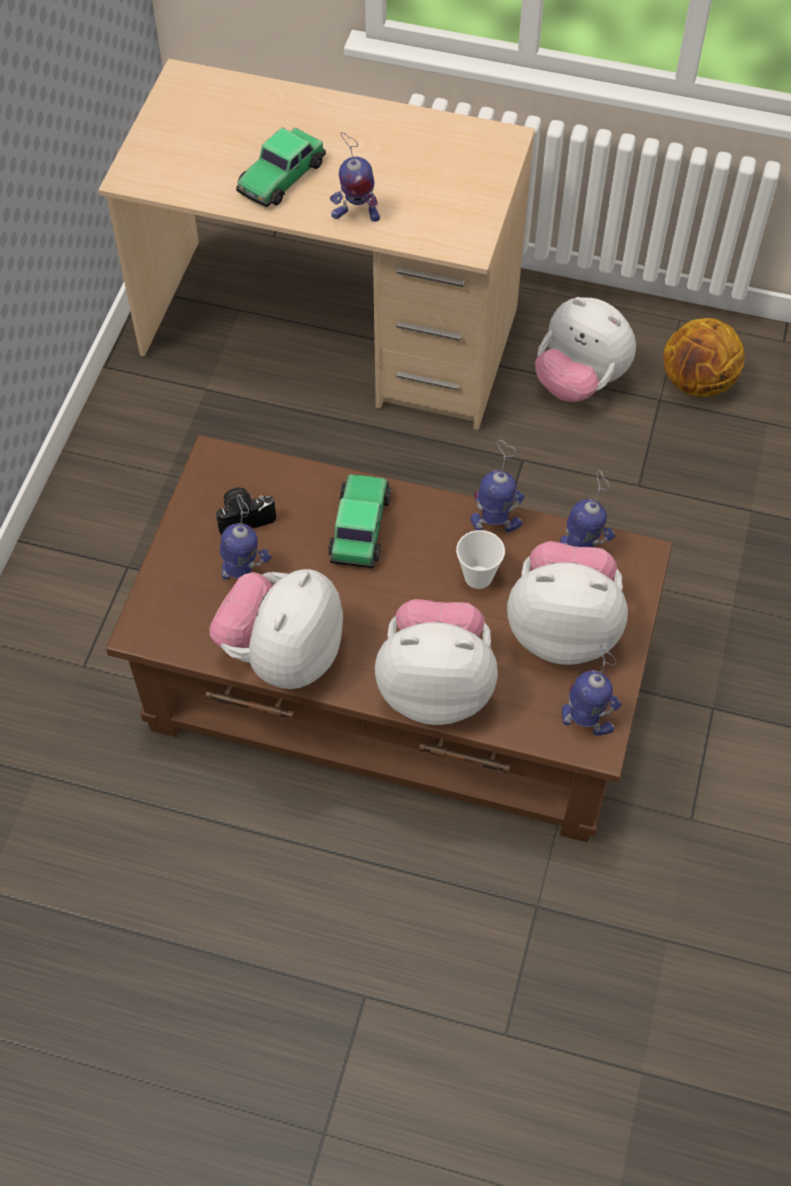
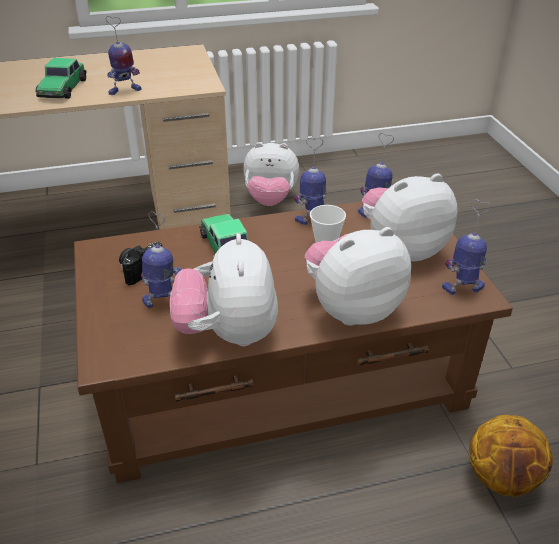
camera: 30 degrees left, 20 degrees down
(697, 383) = (331, 182): basketball -> basketball (503, 478)

